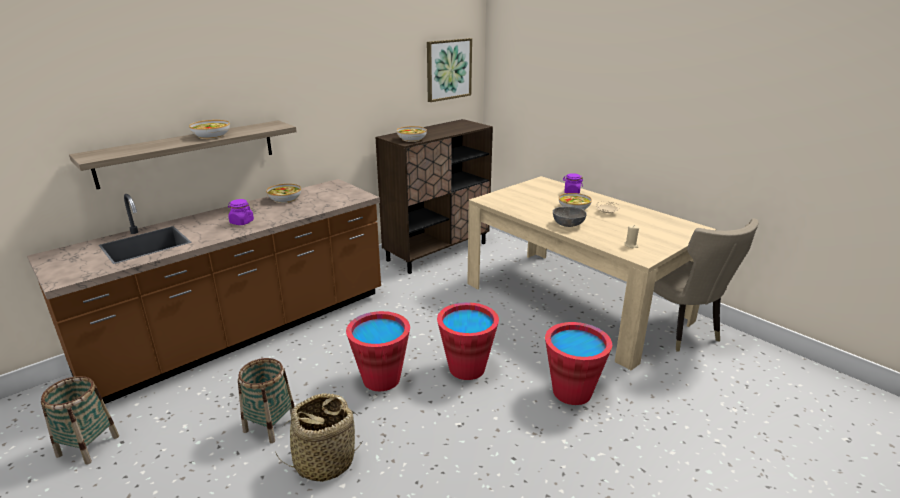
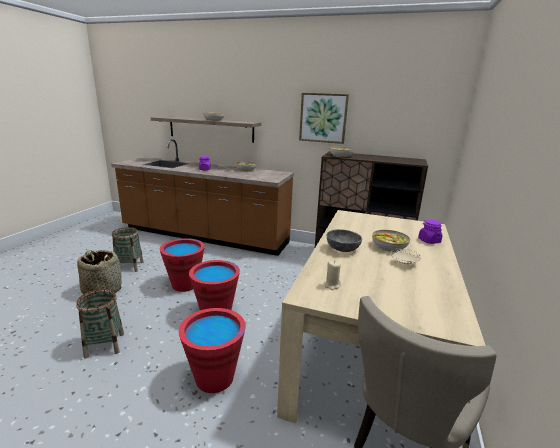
camera: 60 degrees right, 5 degrees down
(88, 446) = (105, 236): basket -> basket (105, 345)
(448, 69) = (417, 111): picture -> picture (323, 118)

